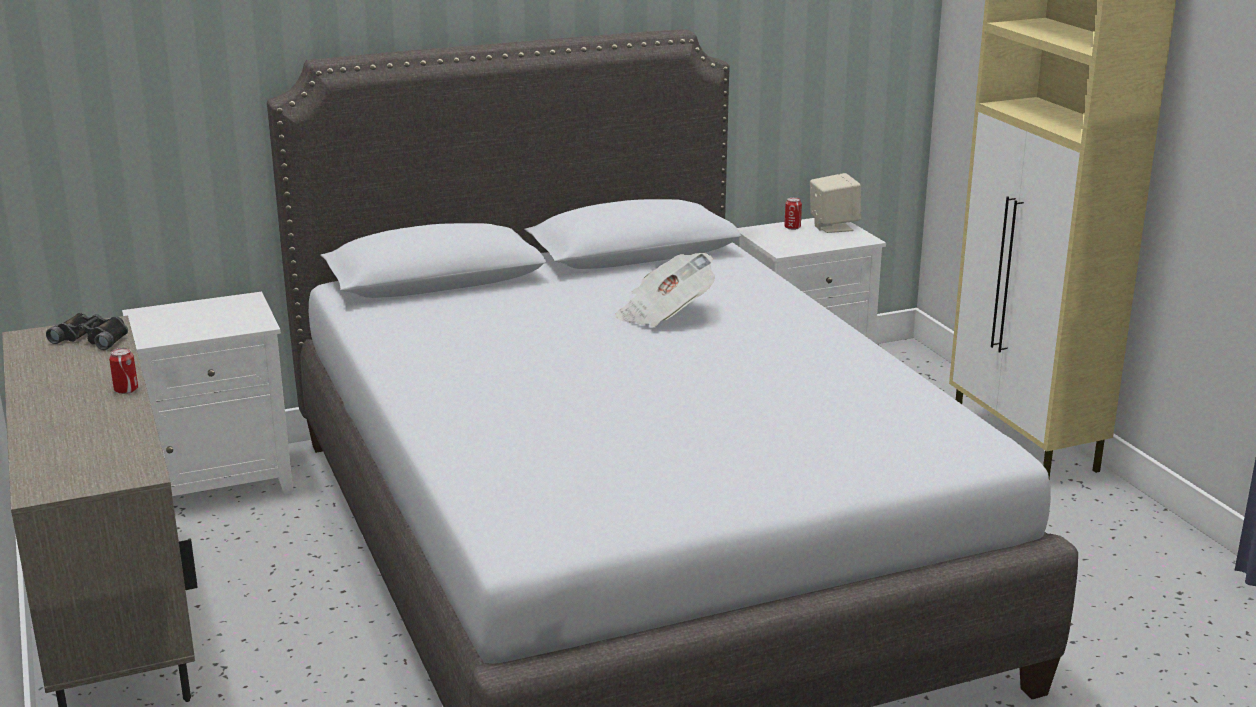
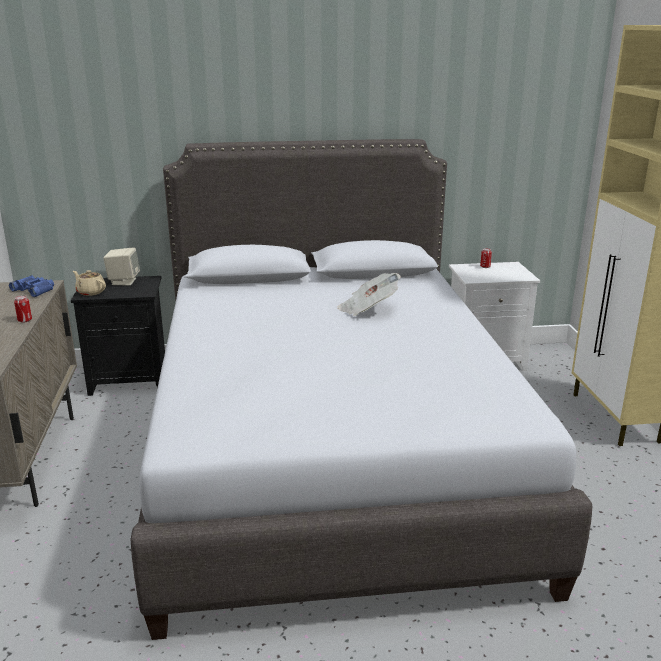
camera: 15 degrees right, 0 degrees up
(93, 338) = (35, 290): black binoculars -> blue binoculars
(158, 332) = (91, 292): none -> beige teapot
(222, 481) = (131, 379): white nightstand -> black nightstand
(833, 226) = (511, 268): beige speaker -> beige speaker (124, 281)

